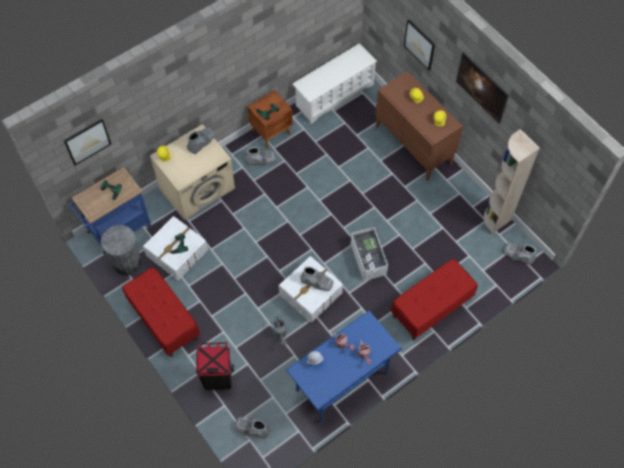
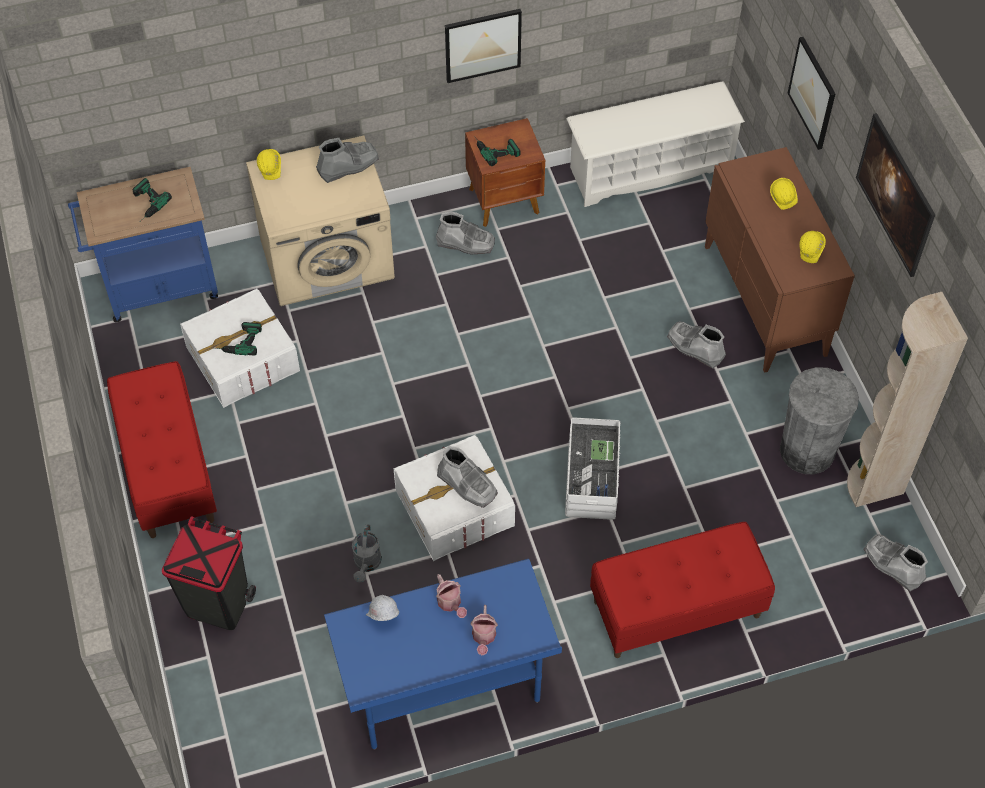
camera: 20 degrees right, 5 degrees down
(87, 141) = (120, 88): picture -> picture (482, 45)
(127, 263) = (148, 350): grey trash can -> grey trash can (807, 450)
(252, 429) = (239, 717): grey boot -> grey boot (695, 348)

